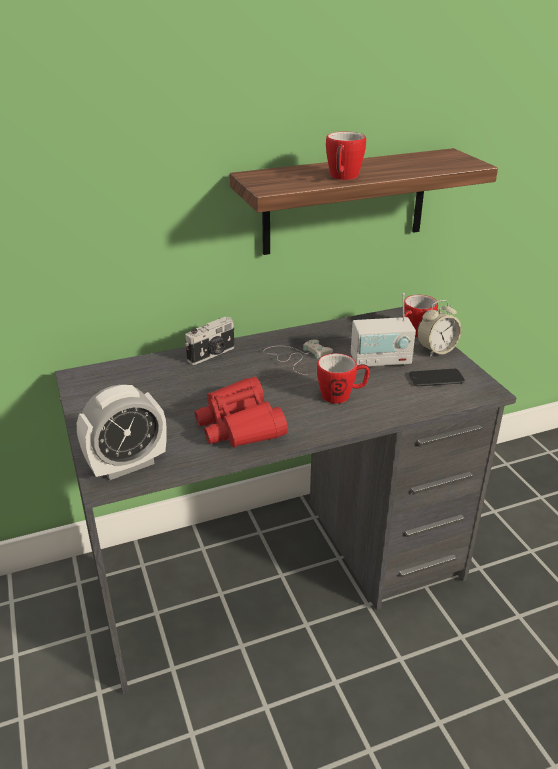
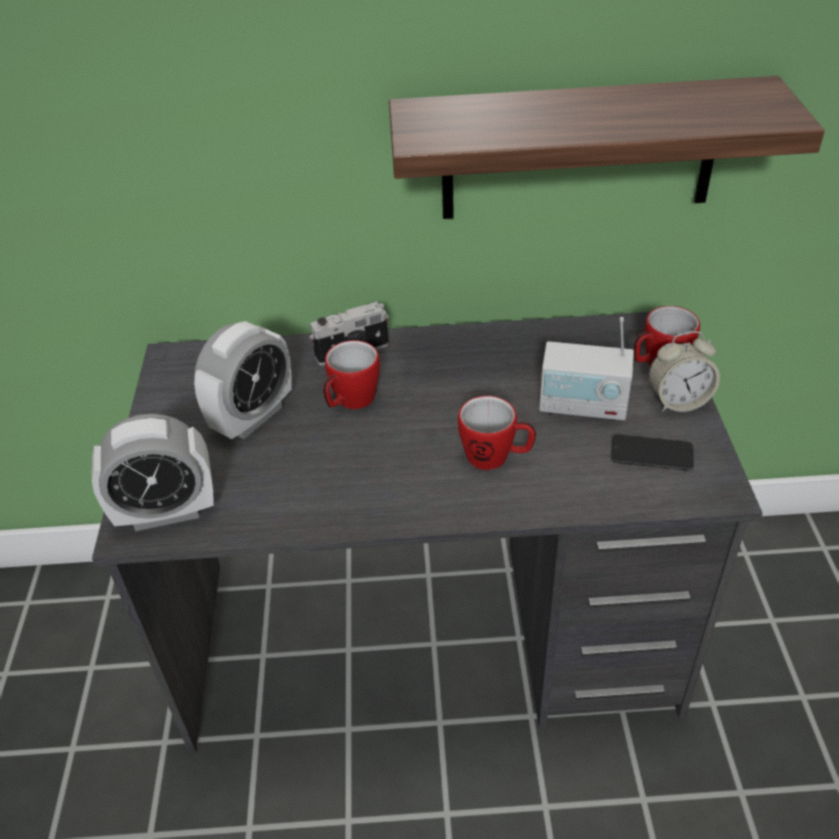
camera: 20 degrees right, 10 degrees up
(161, 400) = (253, 417): none -> alarm clock
(239, 425) = (334, 478): red binoculars -> none
(296, 356) = (465, 376): white game controller -> none
(342, 178) = (546, 129): mug -> mug (350, 402)

